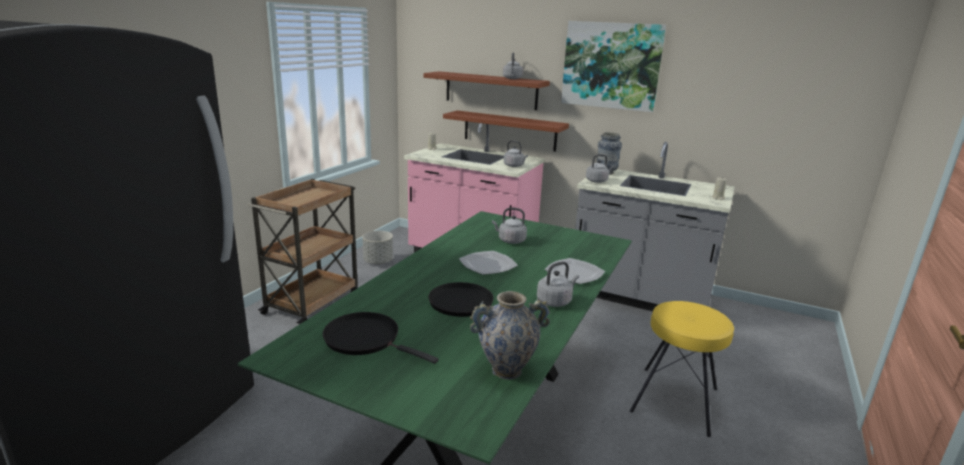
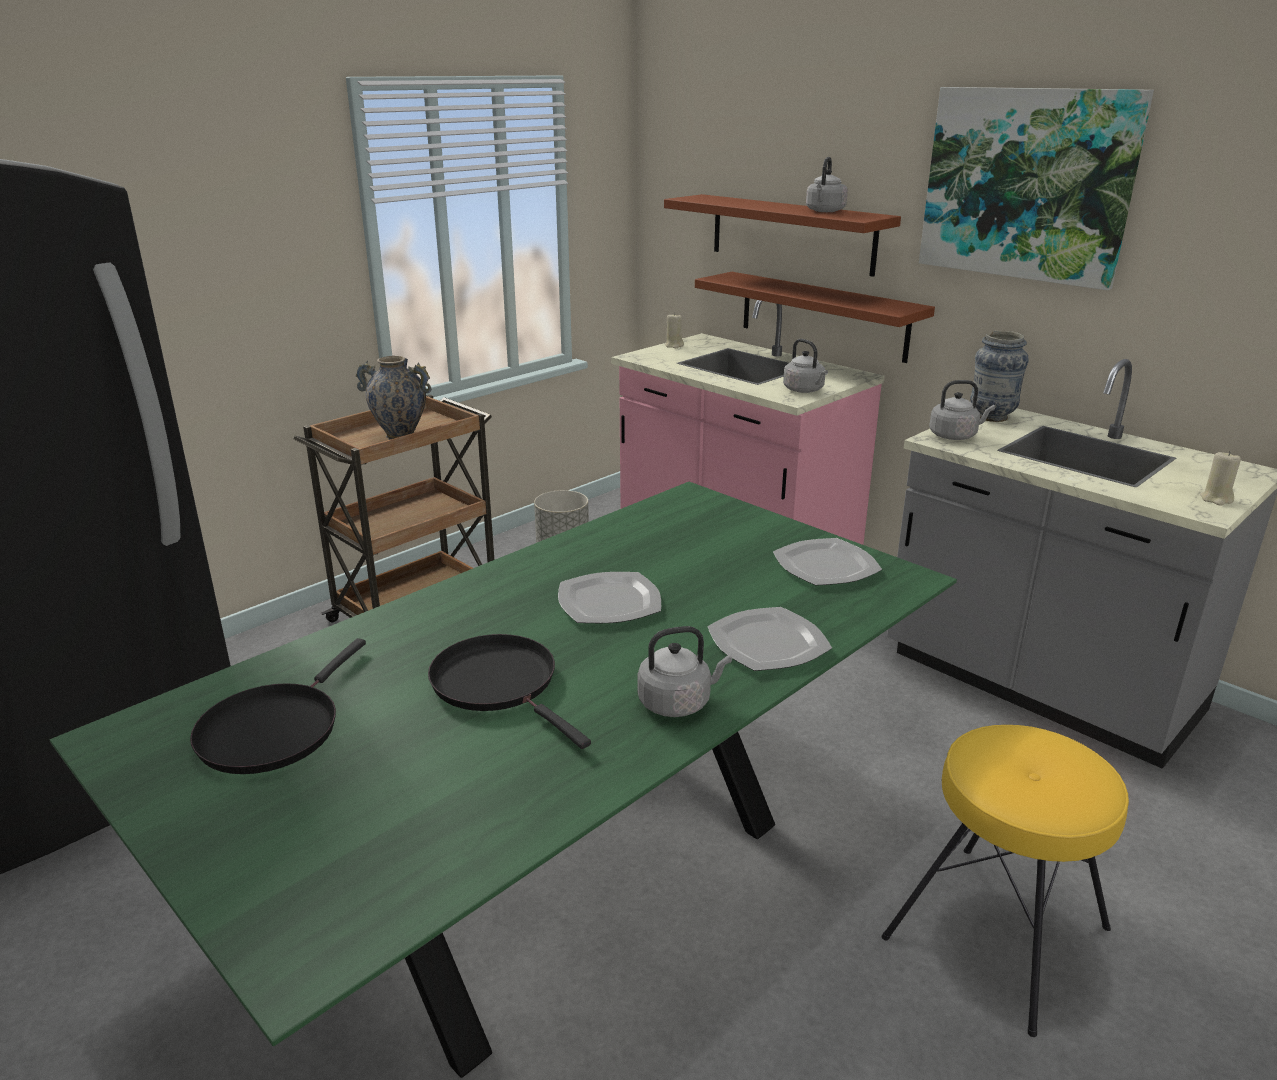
camera: 20 degrees right, 5 degrees up
(366, 339) = (274, 729): black frying pan -> black frying pan turned 120 degrees counterclockwise
(506, 370) = (460, 844): vase -> vase (400, 436)
(510, 240) = (694, 553): grey kettle -> none
(574, 240) = (827, 566): none -> plate

